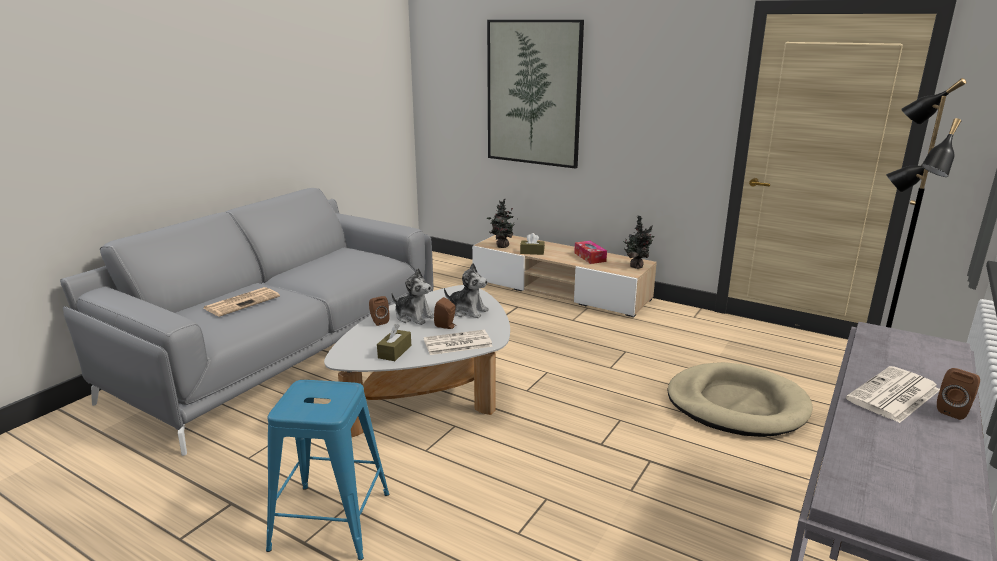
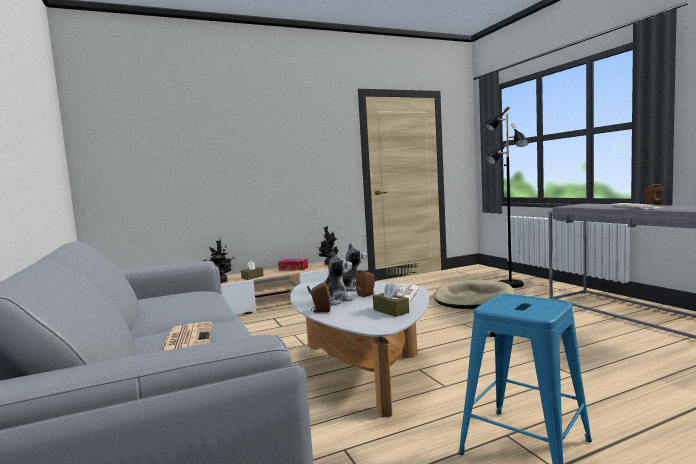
camera: 55 degrees left, 15 degrees down
(533, 93) = (214, 154): picture -> none

